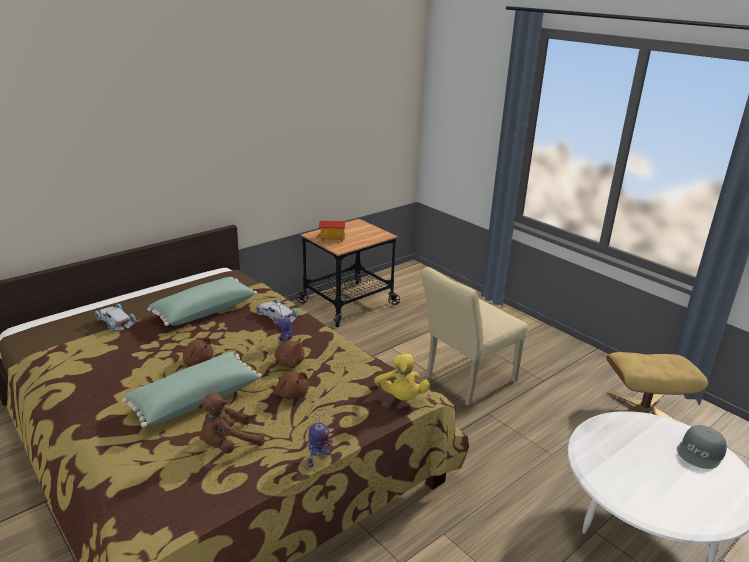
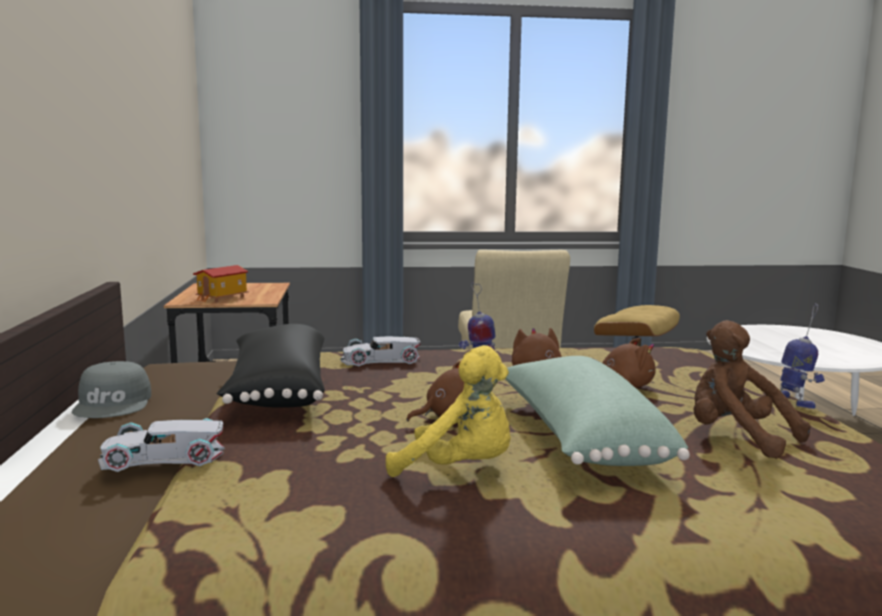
camera: 55 degrees left, 15 degrees down
(204, 311) = (276, 390): green pillow -> black pillow
(228, 444) = (736, 437): brown plush toy -> brown plush toy turned 135 degrees clockwise
(401, 397) = (676, 351): yellow plush toy -> yellow plush toy (460, 469)
(701, 452) = (785, 330): grey cap -> grey cap (114, 403)

